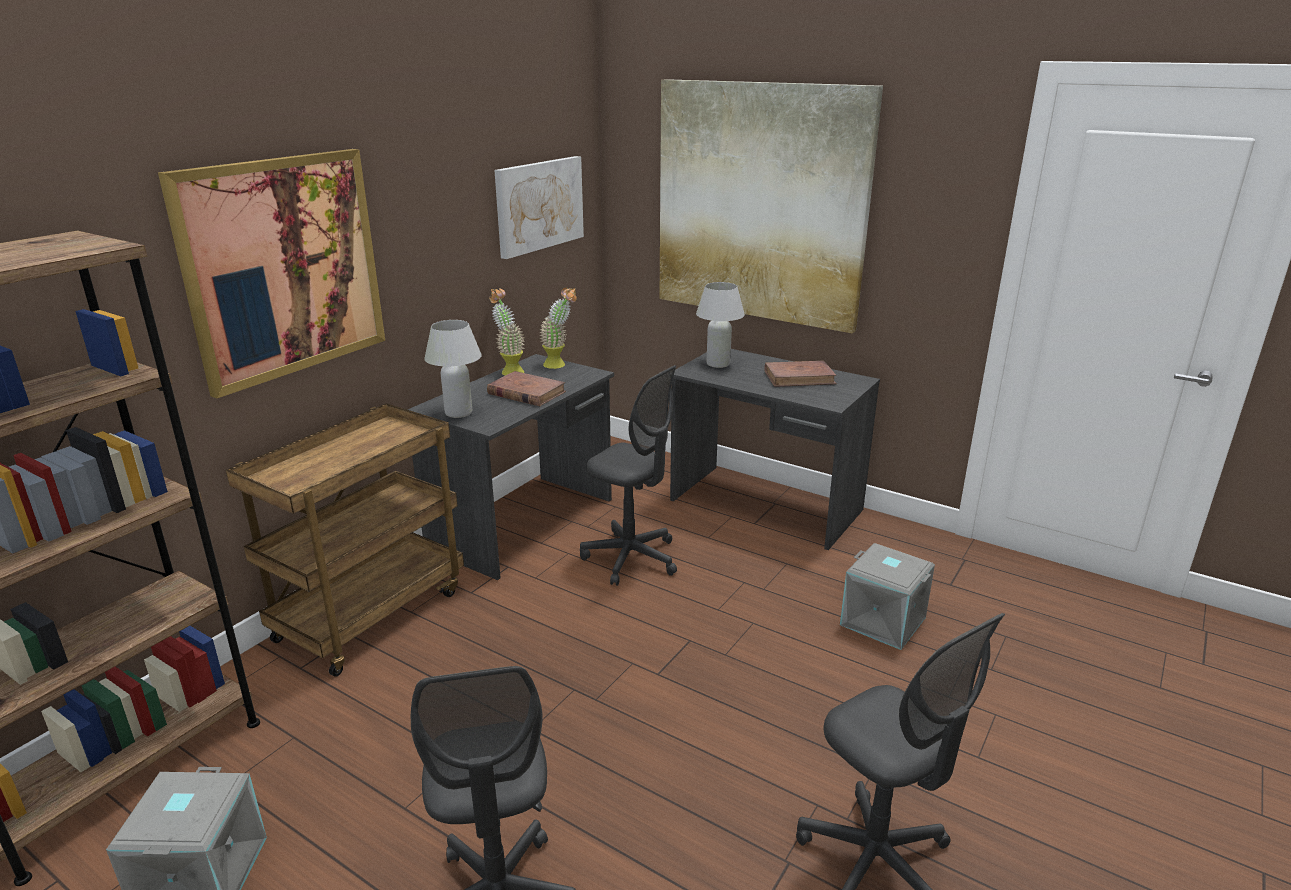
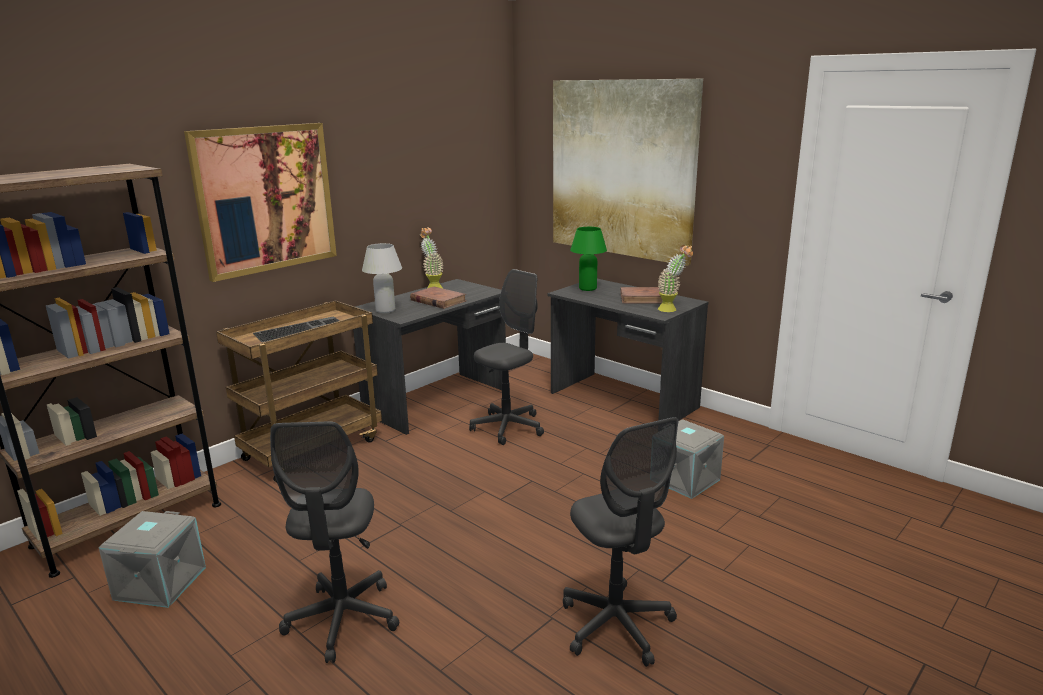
camera: 10 degrees right, 5 degrees down
(347, 454) = (300, 329): none -> keyboard
(539, 205) = (462, 170): picture -> none
(560, 365) = (470, 285): potted plant -> potted plant (672, 310)
(631, 558) = (508, 427): grey office chair -> grey office chair turned 90 degrees counterclockwise
(718, 364) = (587, 288): white table lamp -> green table lamp

